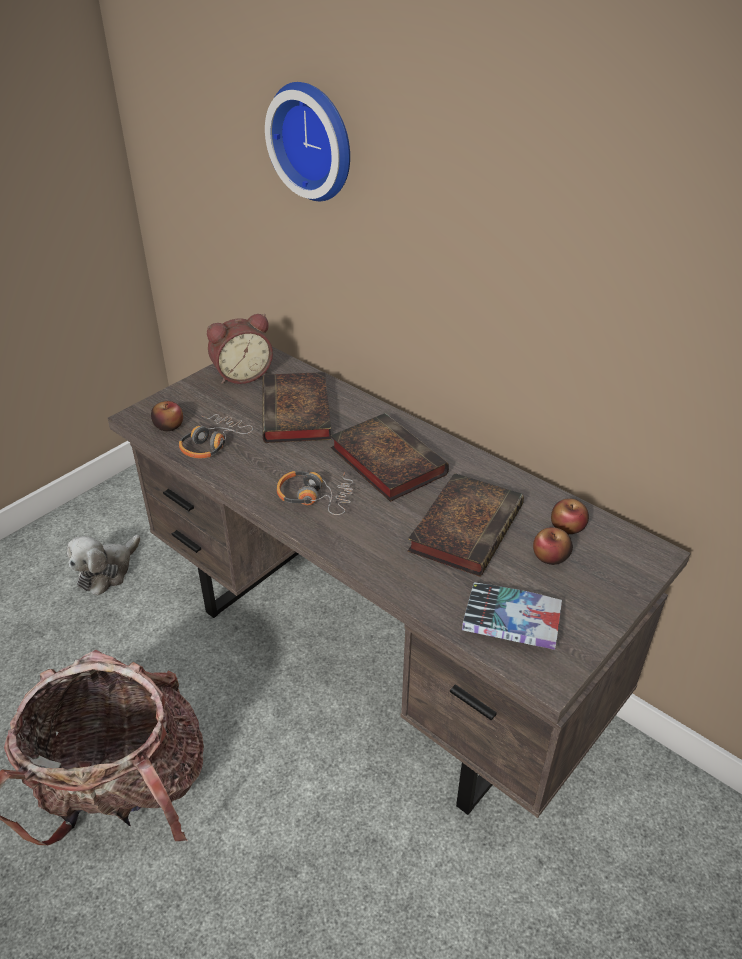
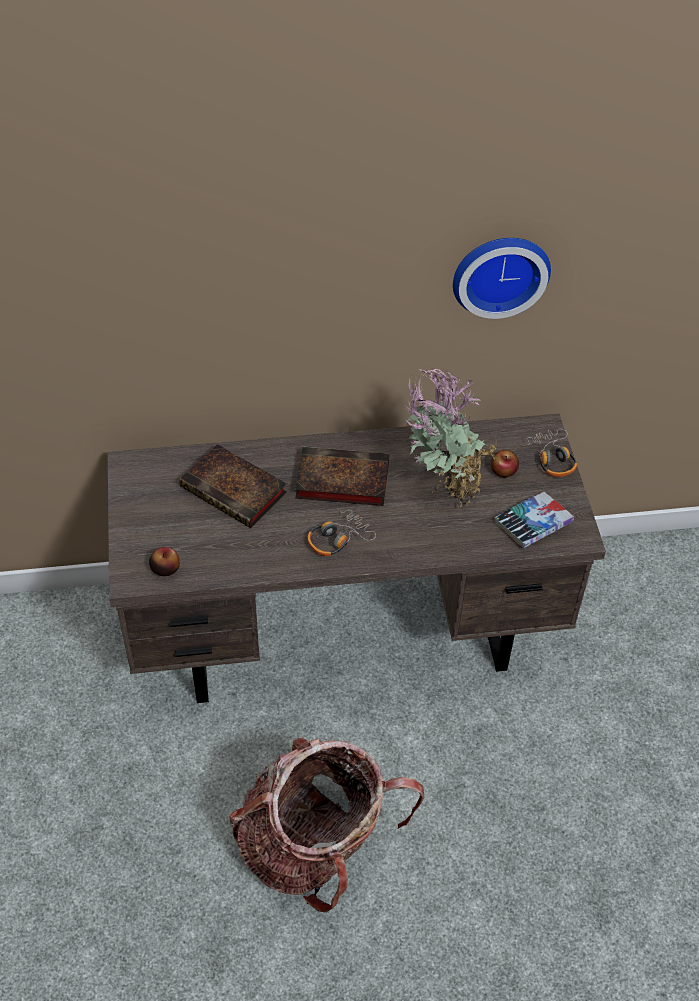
camera: 50 degrees left, 10 degrees up
(107, 571) = (75, 744): plush toy -> none
(212, 443) = (216, 556): headphones -> headphones (552, 458)
(242, 374) = (146, 490): alarm clock -> none
(315, 141) = (170, 273): wall clock -> wall clock (499, 272)
(466, 527) = (442, 487): book -> potted plant
(567, 527) = (489, 445): apple -> none

